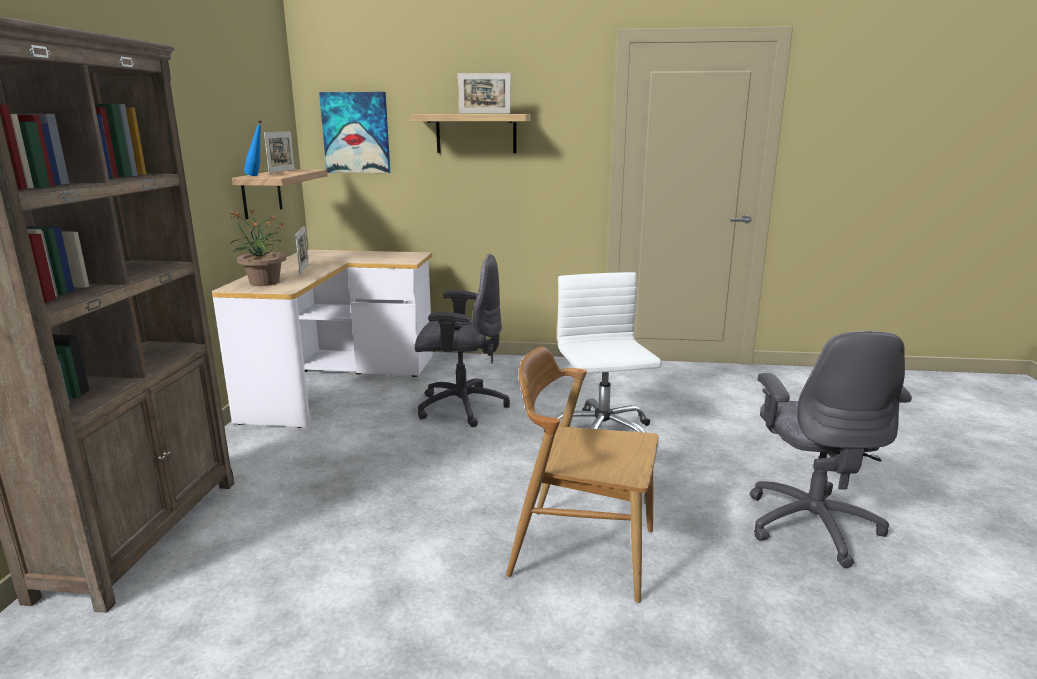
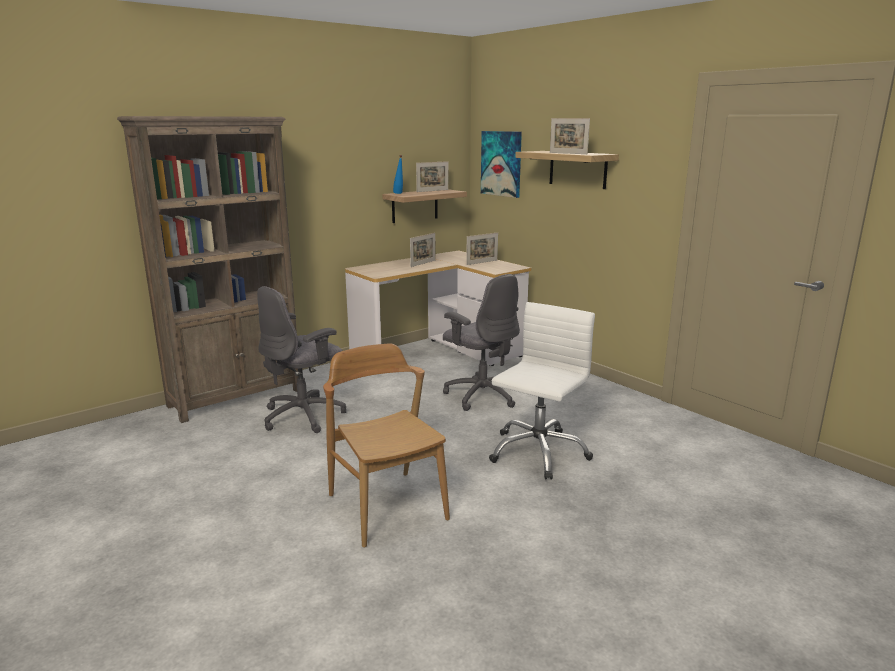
camera: 45 degrees right, 0 degrees up
(263, 283) = (379, 268): potted plant -> none
(369, 256) = (482, 262): none -> picture frame
(811, 524) = (570, 582): grey office chair -> grey office chair (304, 416)

